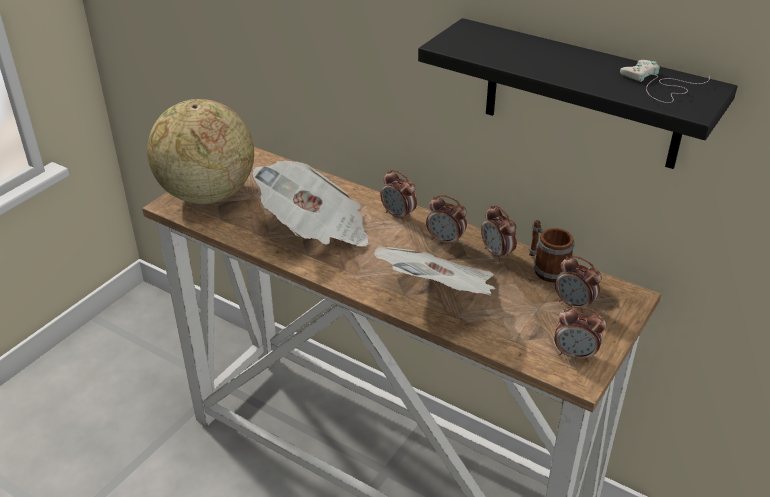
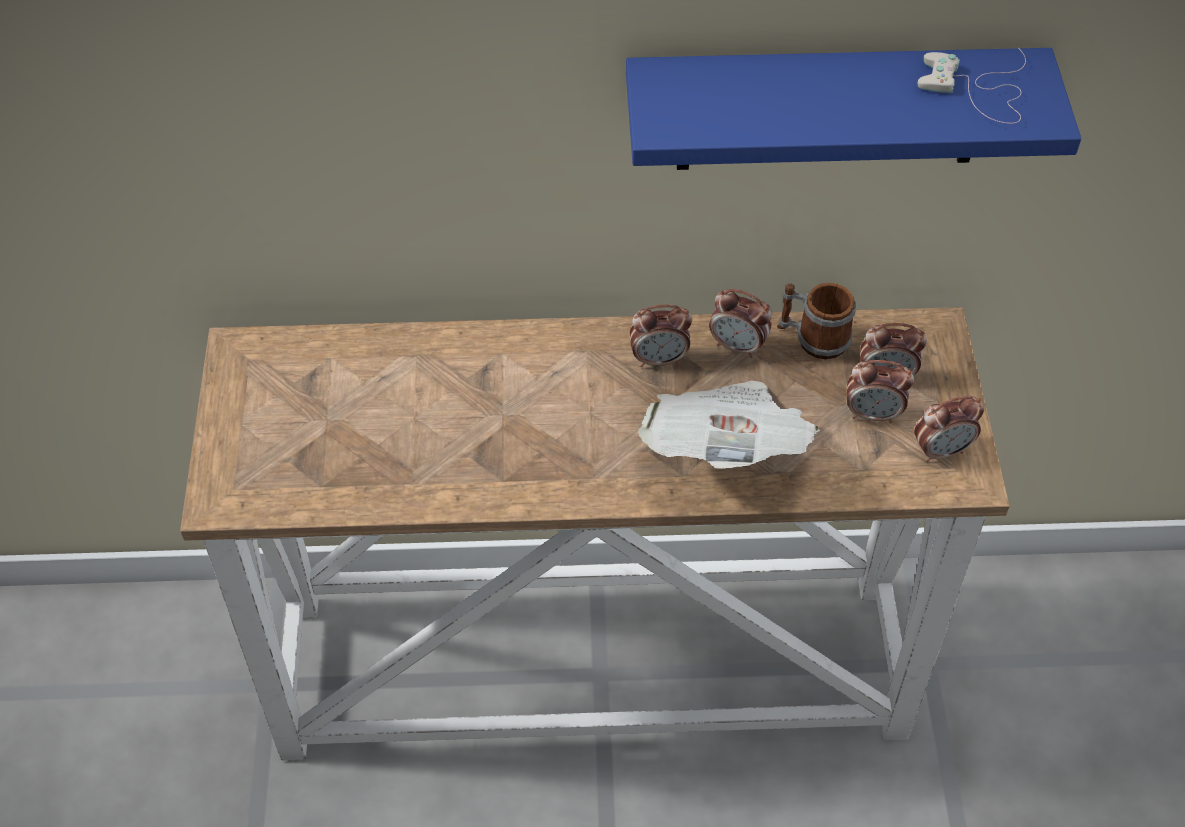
camera: 35 degrees left, 15 degrees up
(207, 195) = (258, 455): globe -> none
(316, 230) = (475, 432): newspaper -> none
(398, 215) = (562, 348): alarm clock -> alarm clock (873, 414)
(582, 95) = (831, 109): black shelf -> blue shelf

